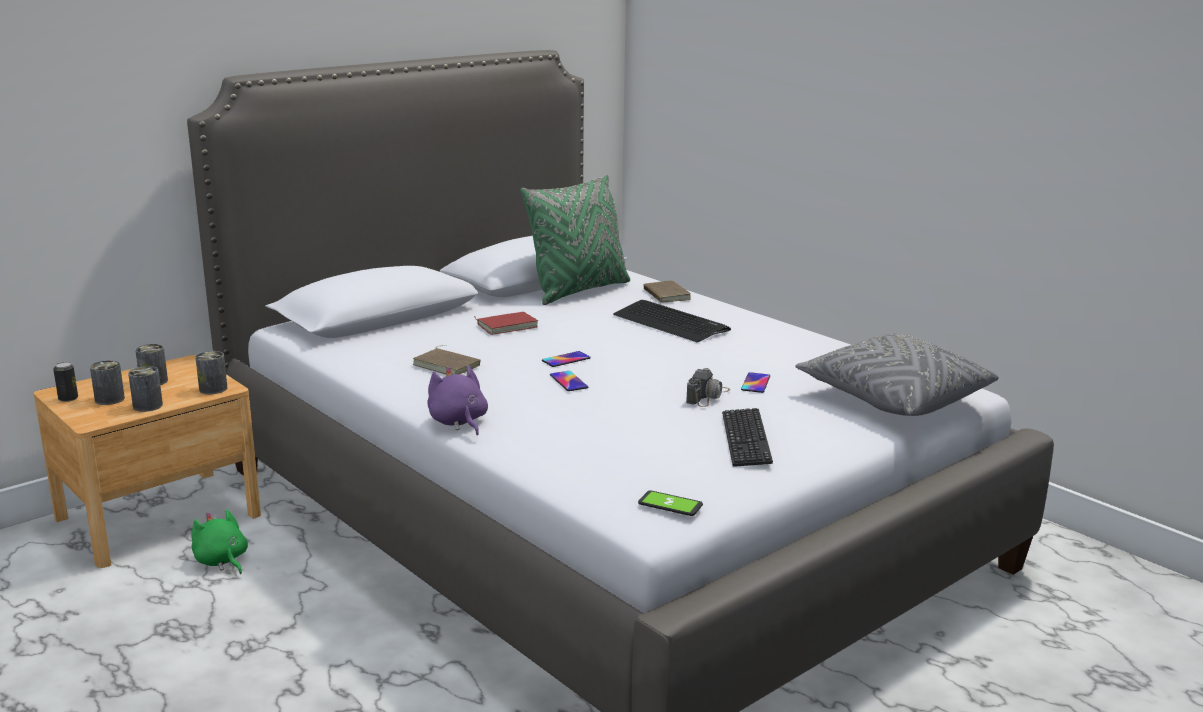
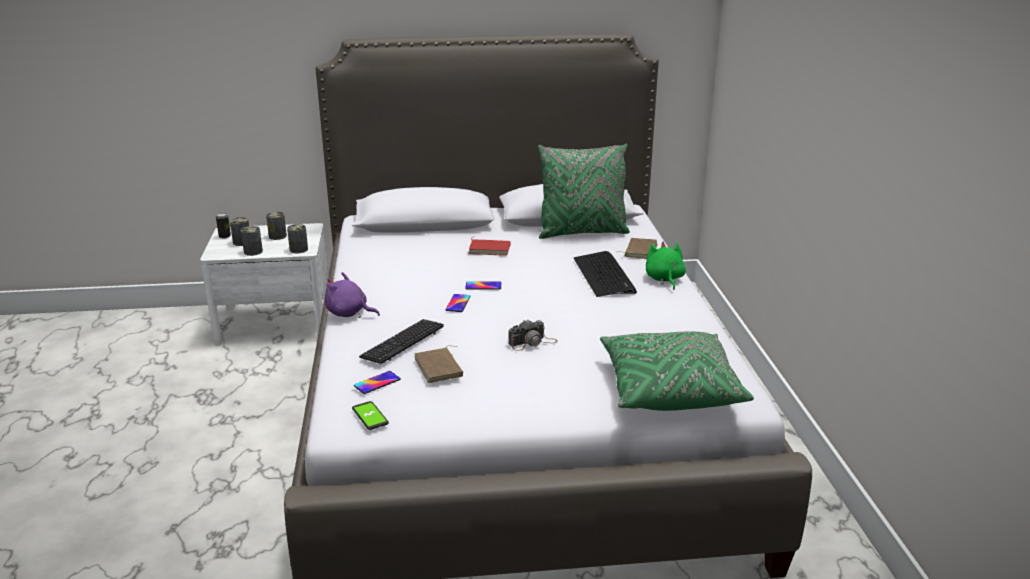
camera: 35 degrees right, 5 degrees up
(158, 516) = (275, 322): brown nightstand -> white nightstand
(221, 561) = (272, 362): green plush toy -> green plush toy (664, 279)
(448, 365) = (407, 270): brown book -> brown book (440, 368)
(458, 422) = (349, 313): purple plush toy -> purple plush toy turned 75 degrees counterclockwise
(746, 439) = (499, 385): keyboard -> keyboard (403, 343)
(755, 383) = (584, 342): phone -> phone (377, 382)
(893, 399) = (669, 389): grey pillow -> green pillow

